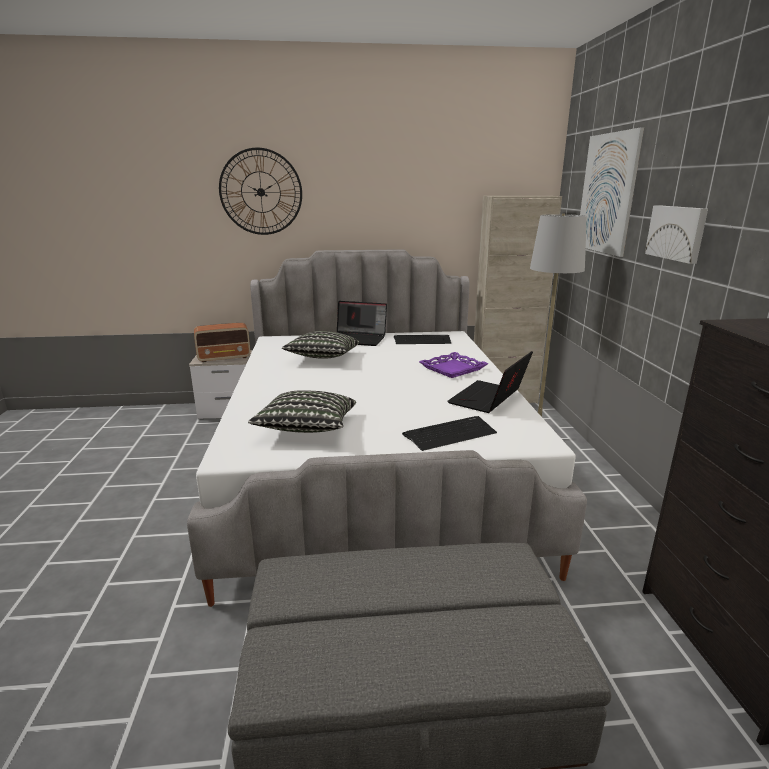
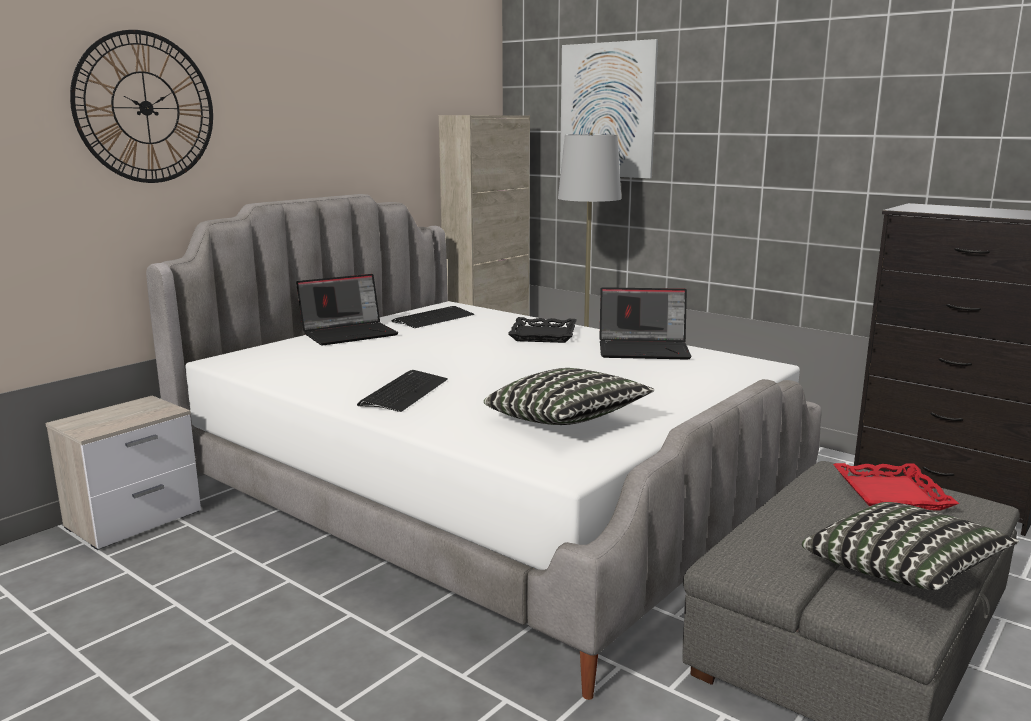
camera: 45 degrees left, 5 degrees down
(224, 357) = (127, 416): radio -> none
(323, 358) = (369, 361): pillow -> pillow (902, 572)
(450, 434) = (691, 382): keyboard -> keyboard (404, 392)
(453, 369) = (544, 335): purple tray -> black tray
(489, 399) = (645, 349): laptop -> laptop turned 75 degrees counterclockwise
(498, 598) = (892, 494): none -> red tray
(677, 233) = (735, 145): picture -> none

